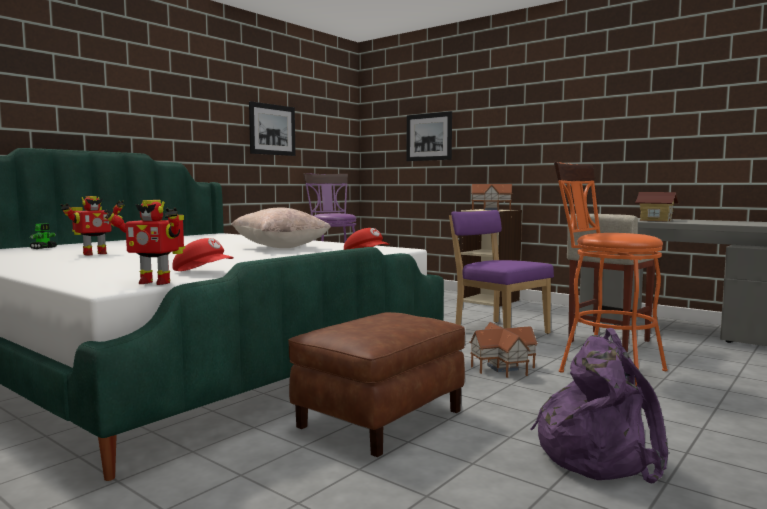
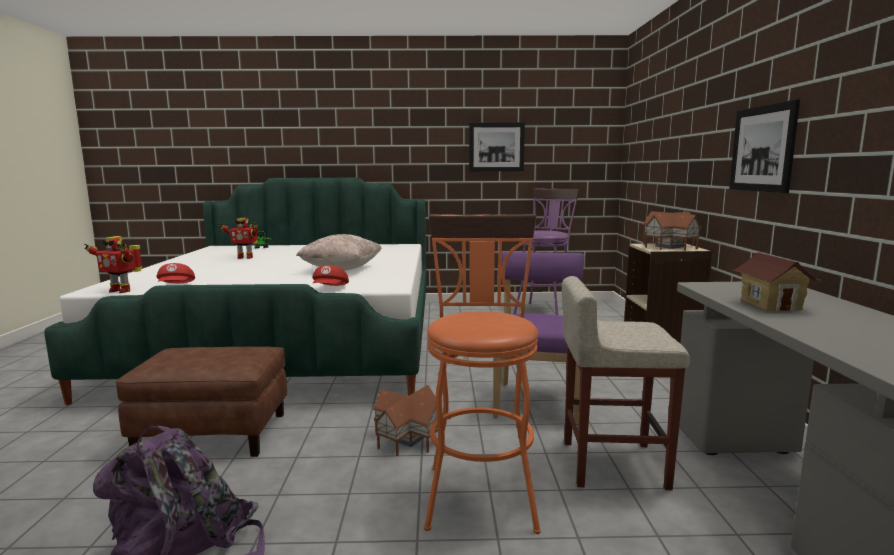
camera: 50 degrees right, 5 degrees up
(155, 282) = (121, 291): toy robot -> toy robot turned 45 degrees counterclockwise
(429, 137) = (660, 146): picture -> picture (762, 148)

